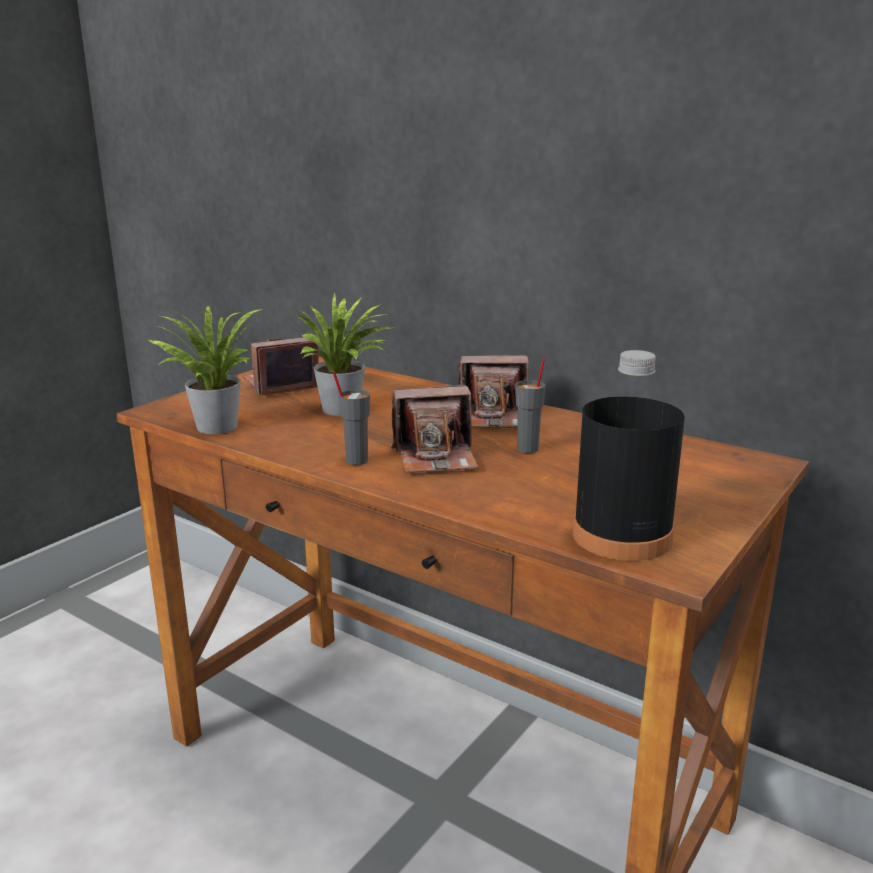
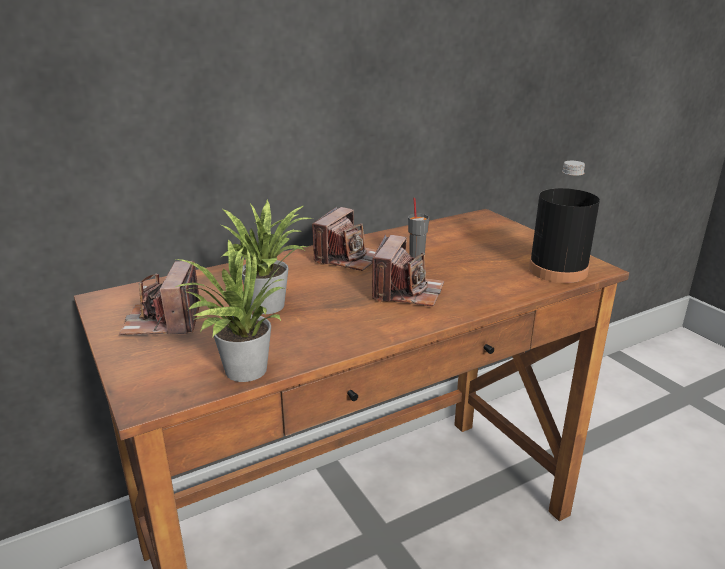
camera: 65 degrees left, 5 degrees up
(356, 460) = (389, 320): grey cup -> none

